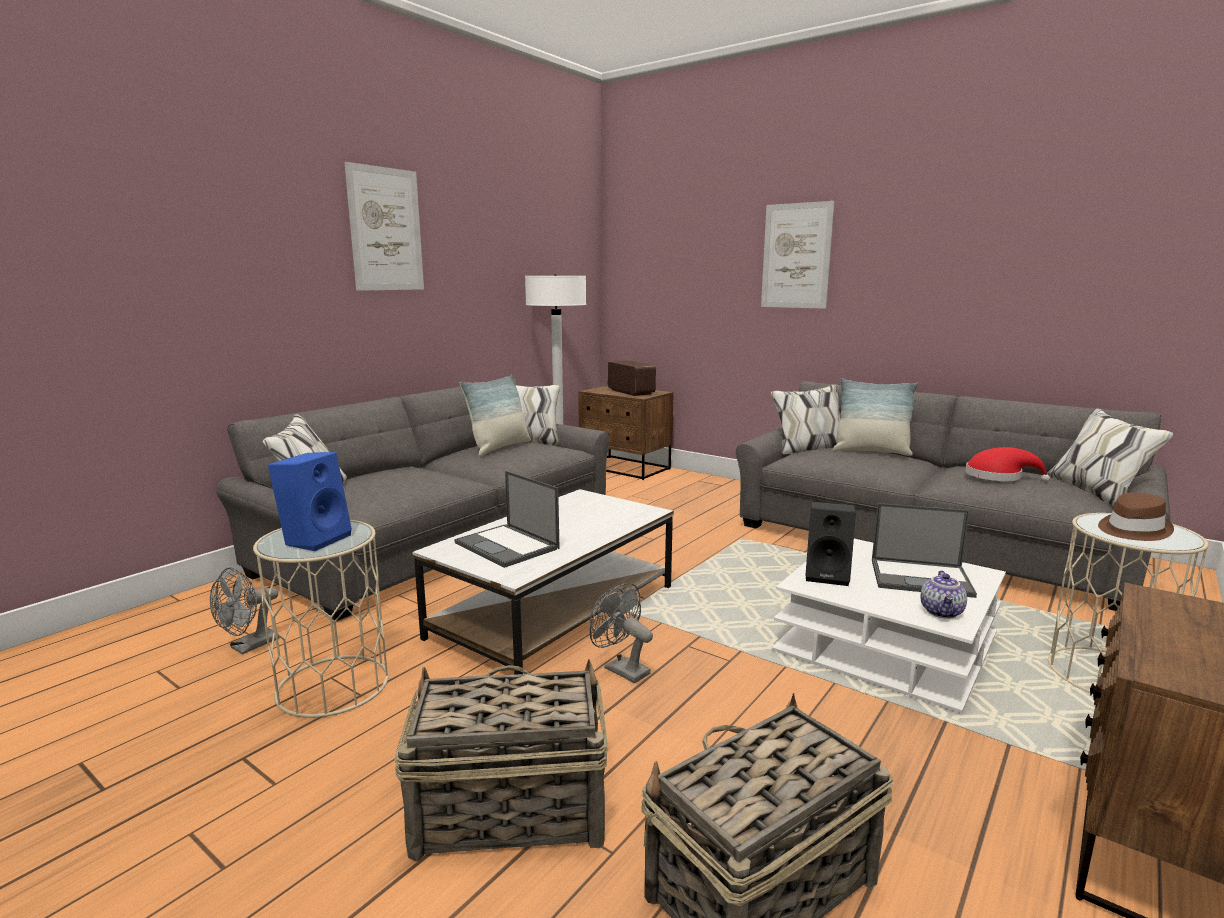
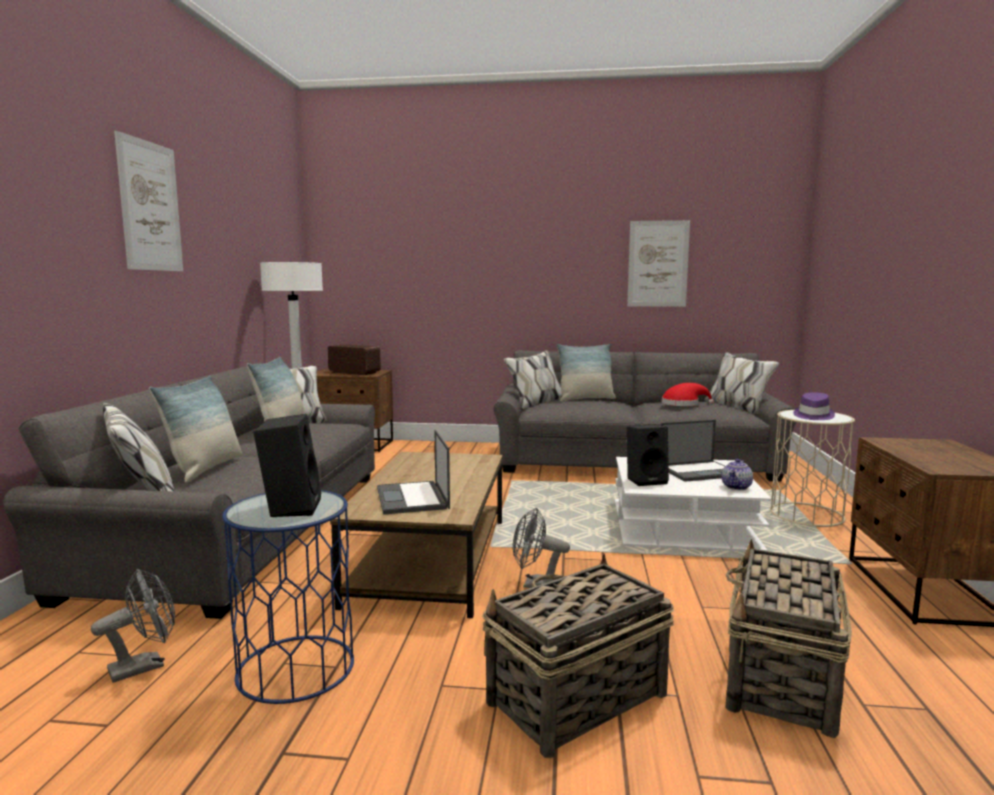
camera: 30 degrees left, 5 degrees down
(249, 647) = (145, 666): grey fan -> grey fan turned 135 degrees counterclockwise
(316, 539) = (290, 507): blue speaker -> black speaker
(332, 685) = (295, 668): beige side table -> blue side table
(378, 481) = (205, 469): none -> pillow
(508, 546) = (412, 498): laptop -> laptop turned 60 degrees clockwise
(556, 610) = (431, 559): white coffee table -> brown coffee table
(796, 256) = (498, 250): picture -> picture (658, 264)
(942, 612) = (737, 487): teapot -> teapot turned 45 degrees clockwise
(1132, 530) = (813, 416): brown hat -> purple hat

